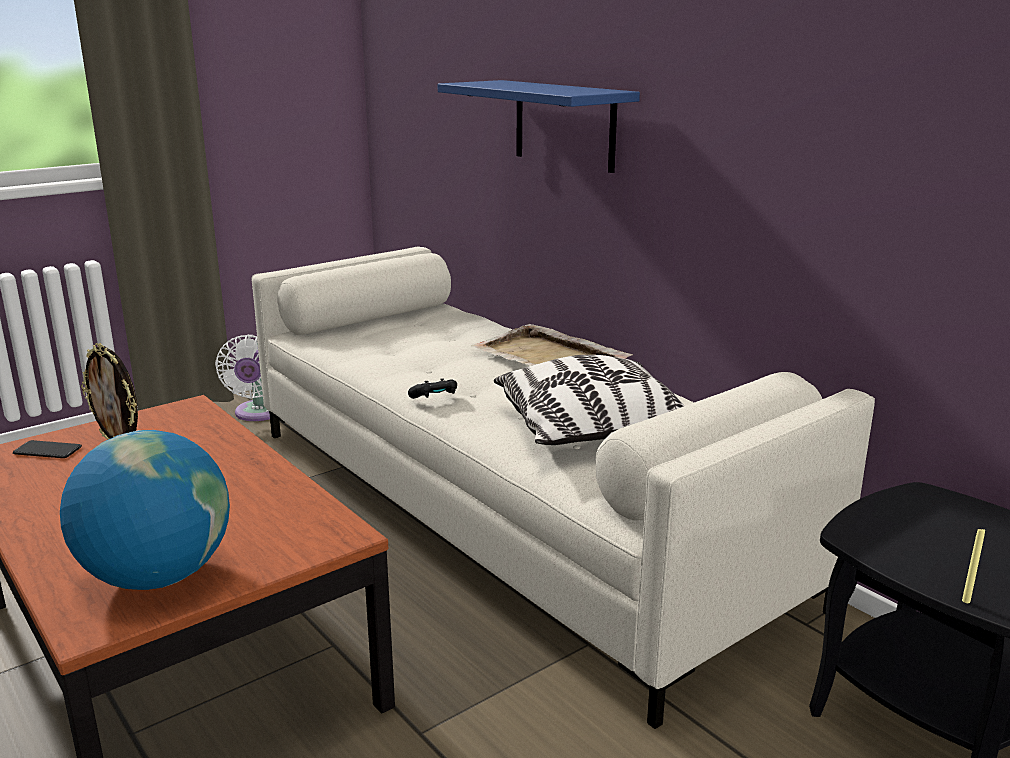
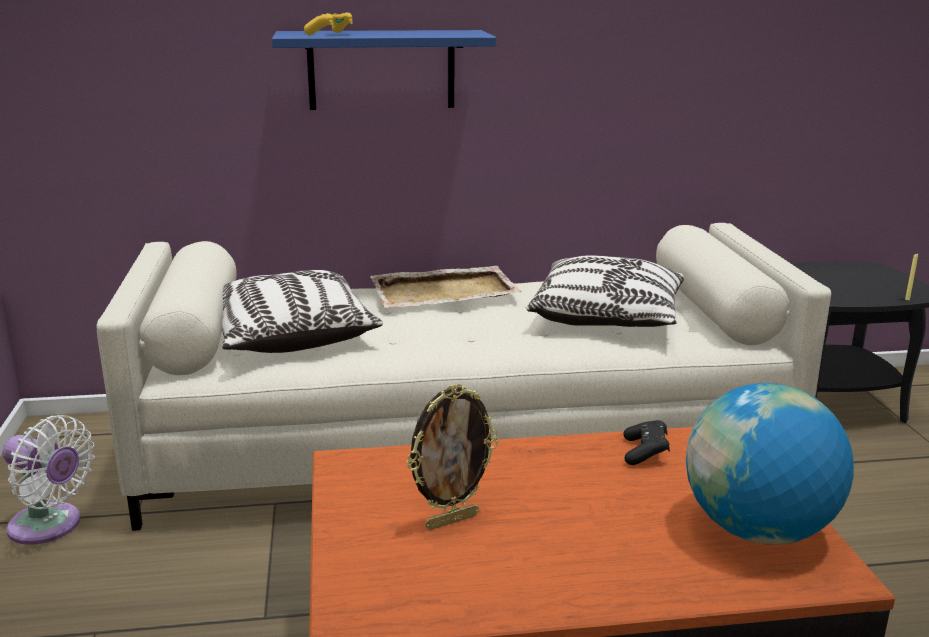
camera: 60 degrees left, 0 degrees up
(47, 450) = (380, 568): phone -> none
(392, 339) = (290, 335): none -> pillow
(435, 399) = (485, 349): black game controller -> black game controller (645, 453)
(490, 84) = (331, 34): none -> yellow game controller

